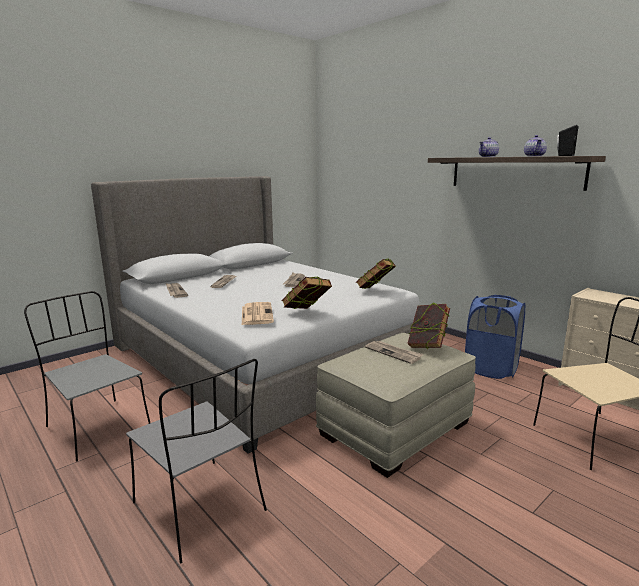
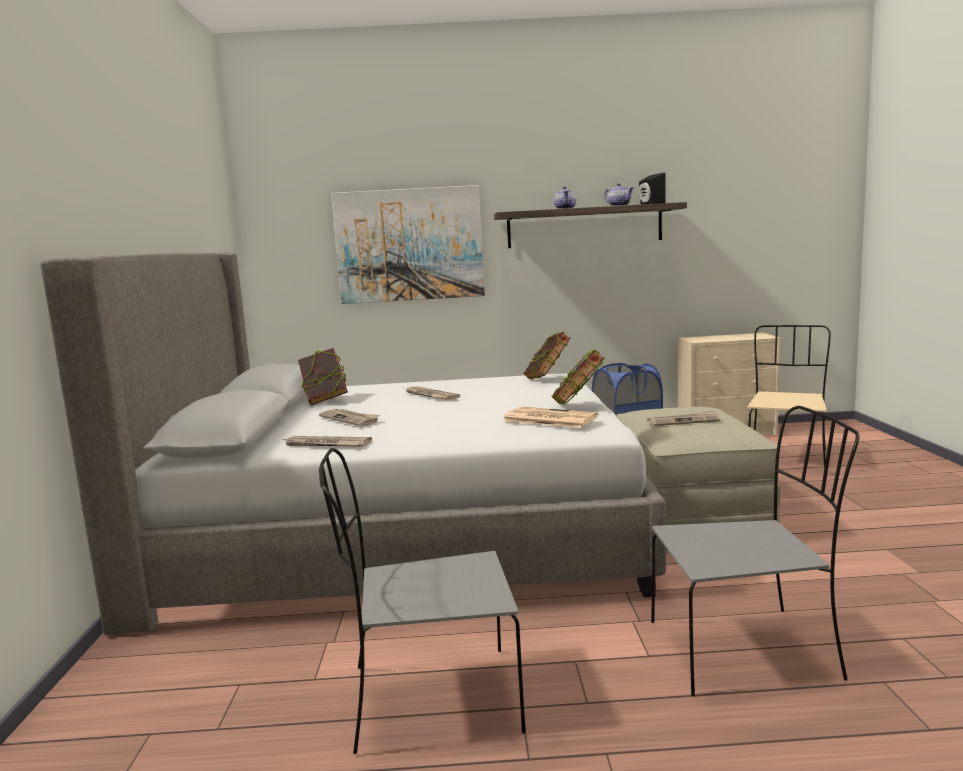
camera: 50 degrees left, 5 degrees down
(393, 177) = (409, 245): none -> picture
(427, 346) = (684, 409): book -> book (325, 401)

